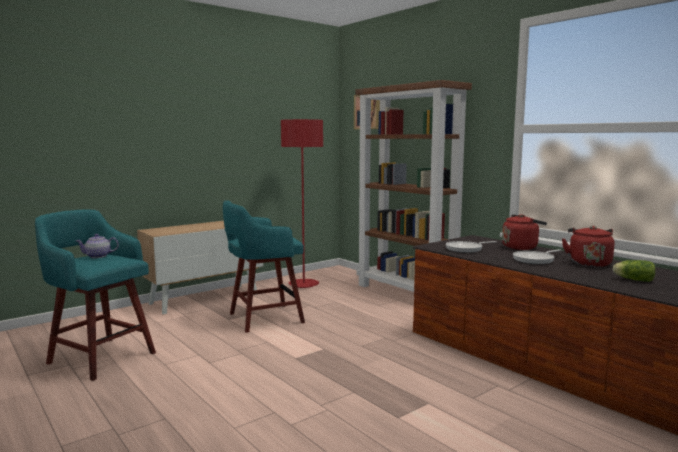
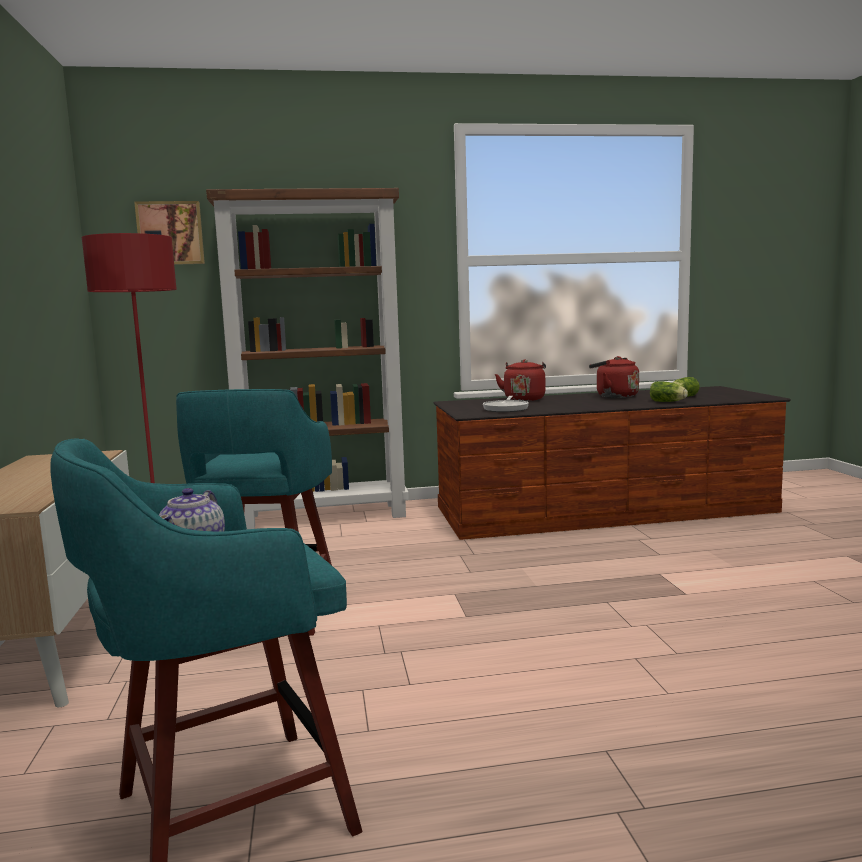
camera: 60 degrees left, 0 degrees up
(535, 260) = (584, 402): frying pan -> none
(589, 278) = (668, 402): none -> lettuce

